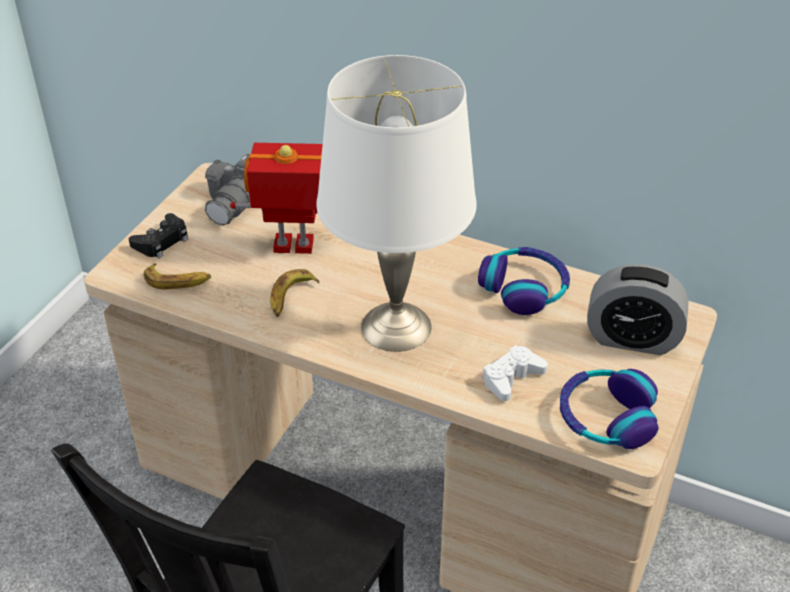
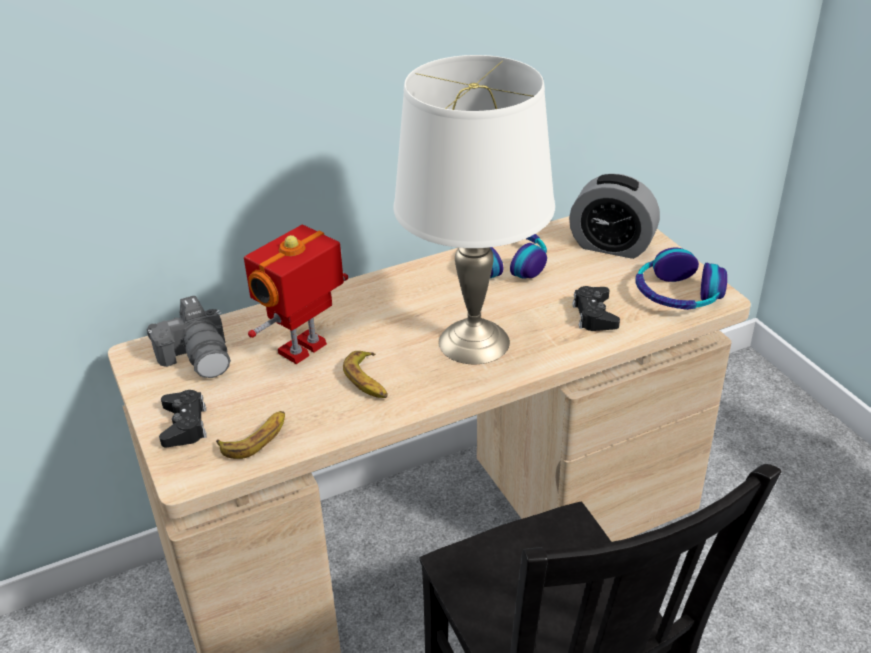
camera: 50 degrees left, 5 degrees down
(511, 378) = (594, 315): white game controller -> black game controller
(632, 338) = (611, 246): alarm clock -> alarm clock turned 60 degrees clockwise

